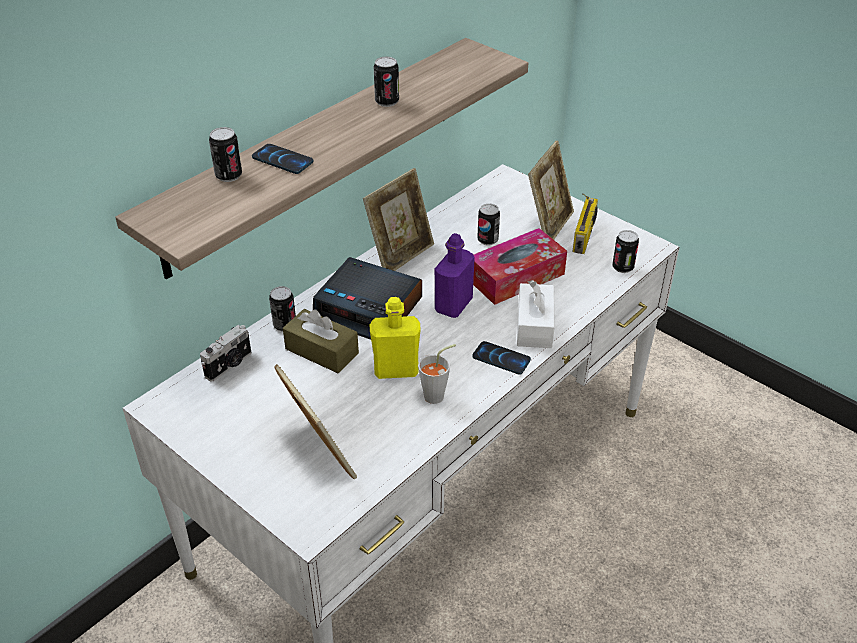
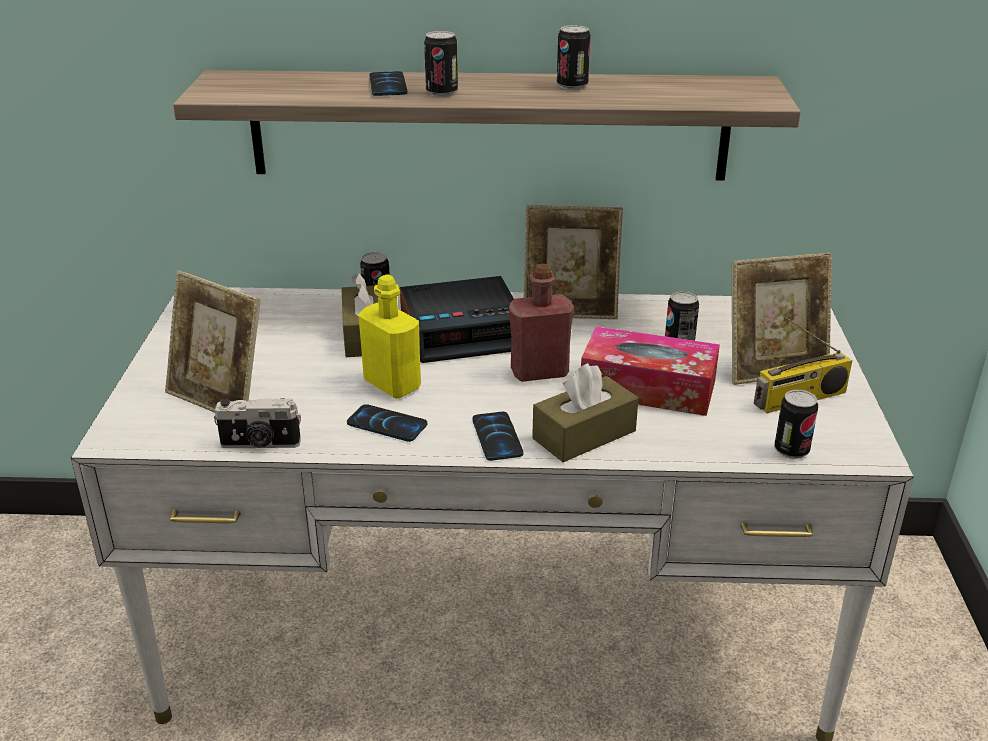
camera: 50 degrees right, 10 degrees down
(228, 175) = (327, 79): can -> can (442, 92)
(230, 365) = (288, 304): camera -> camera (260, 444)
(319, 456) = (219, 399): picture frame -> picture frame turned 105 degrees clockwise
(370, 309) = (462, 331): alarm clock -> alarm clock turned 90 degrees counterclockwise
(438, 395) = (387, 424): grey cup -> phone
(453, 305) = (539, 372): purple bottle -> red bottle
(534, 326) = (584, 435): white tissue box -> brown tissue box

